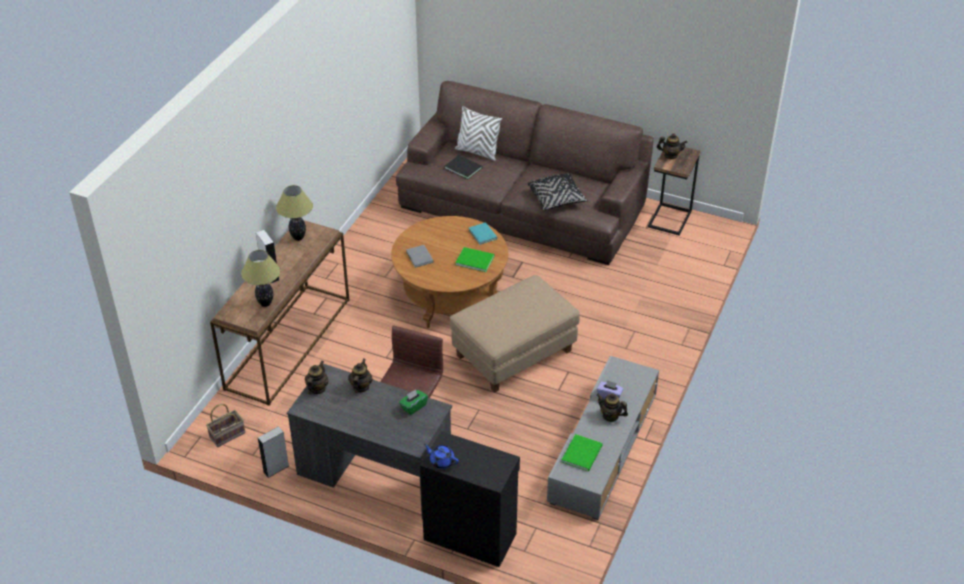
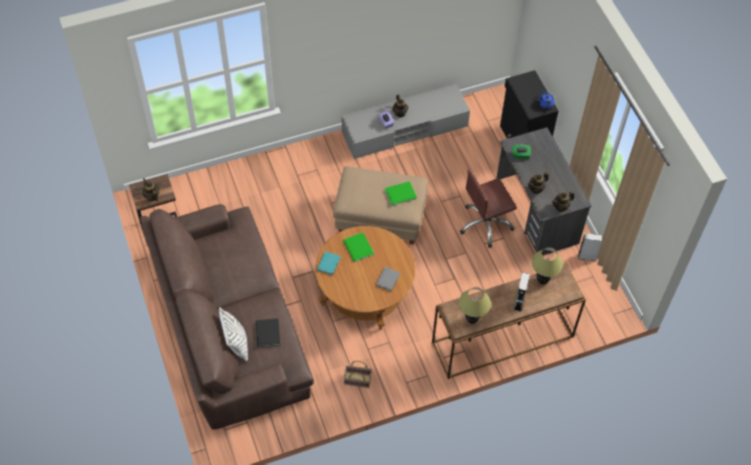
camera: 135 degrees left, 15 degrees up
(227, 434) = (596, 302): basket -> basket (356, 380)
(556, 199) = (247, 251): black pillow -> none
(583, 453) = (438, 107): green book -> green book (399, 193)

